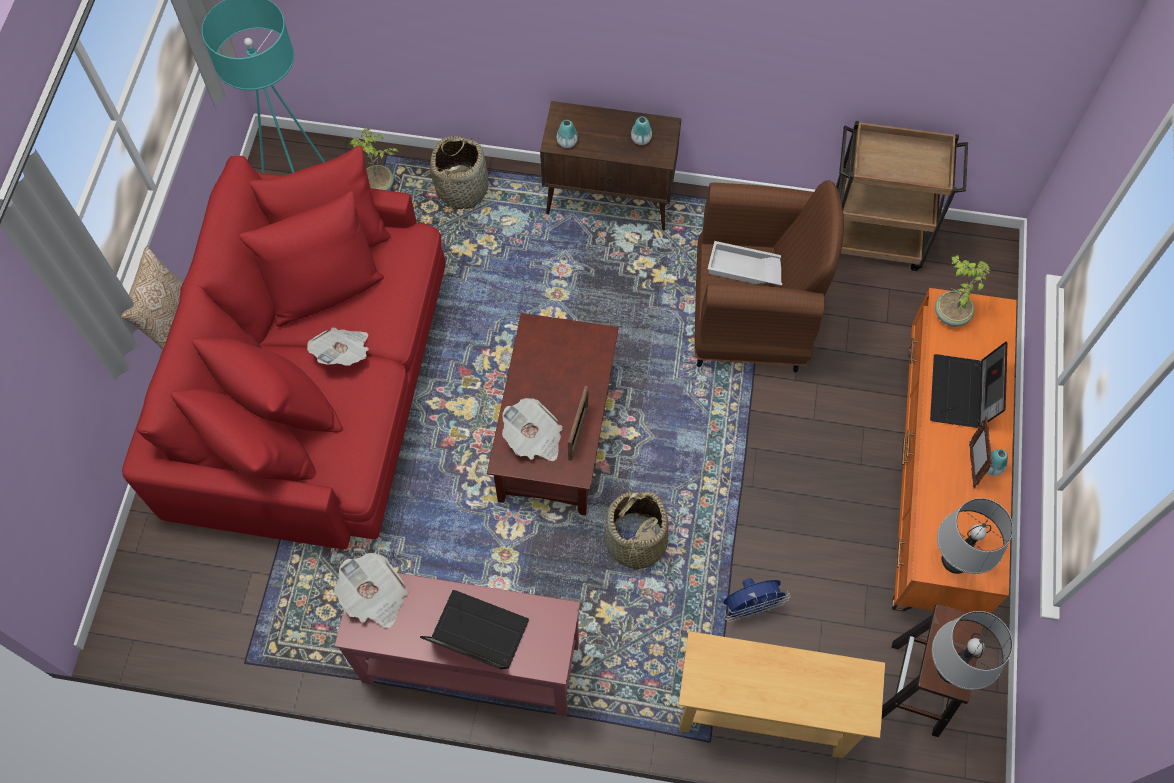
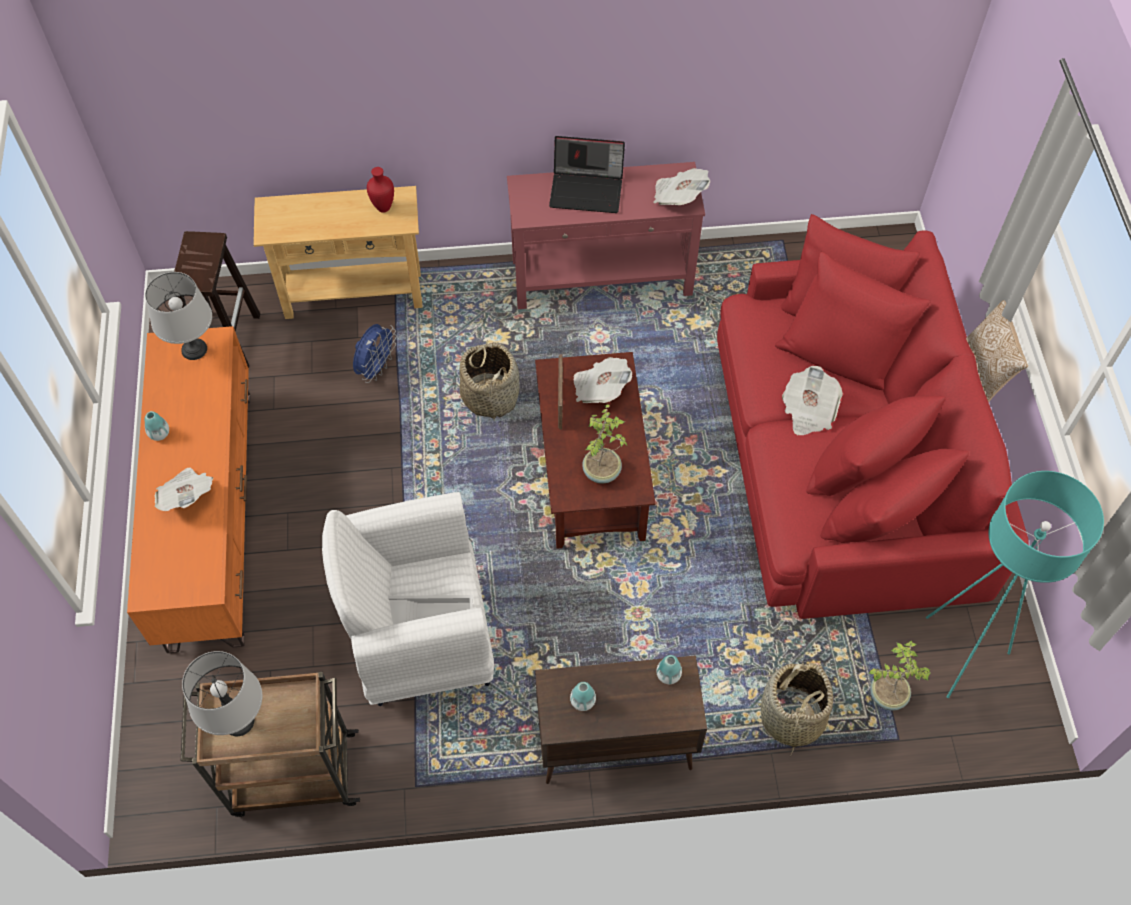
camera: 165 degrees right, 5 degrees down
(722, 678) = (384, 208): none -> red vase
(750, 607) = (376, 368): blue fan -> blue fan turned 150 degrees clockwise
(751, 319) = (421, 637): brown armchair -> white armchair
(950, 314) = (200, 577): potted plant -> potted plant (602, 471)
(952, 669) = (197, 249): grey table lamp -> grey table lamp (238, 721)
(962, 394) = (187, 496): laptop -> newspaper
(971, 465) = (178, 431): picture frame -> none

